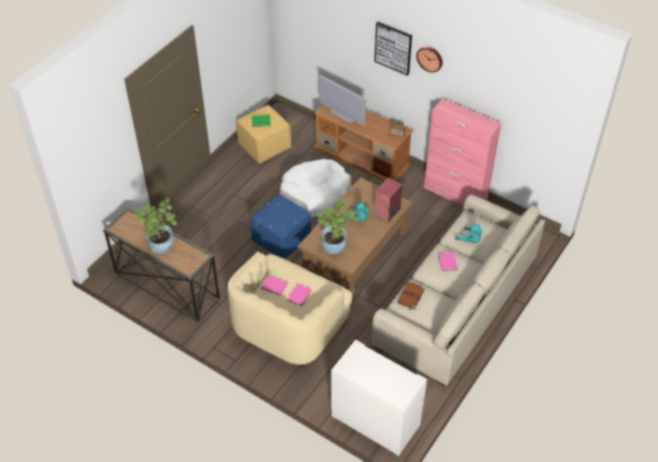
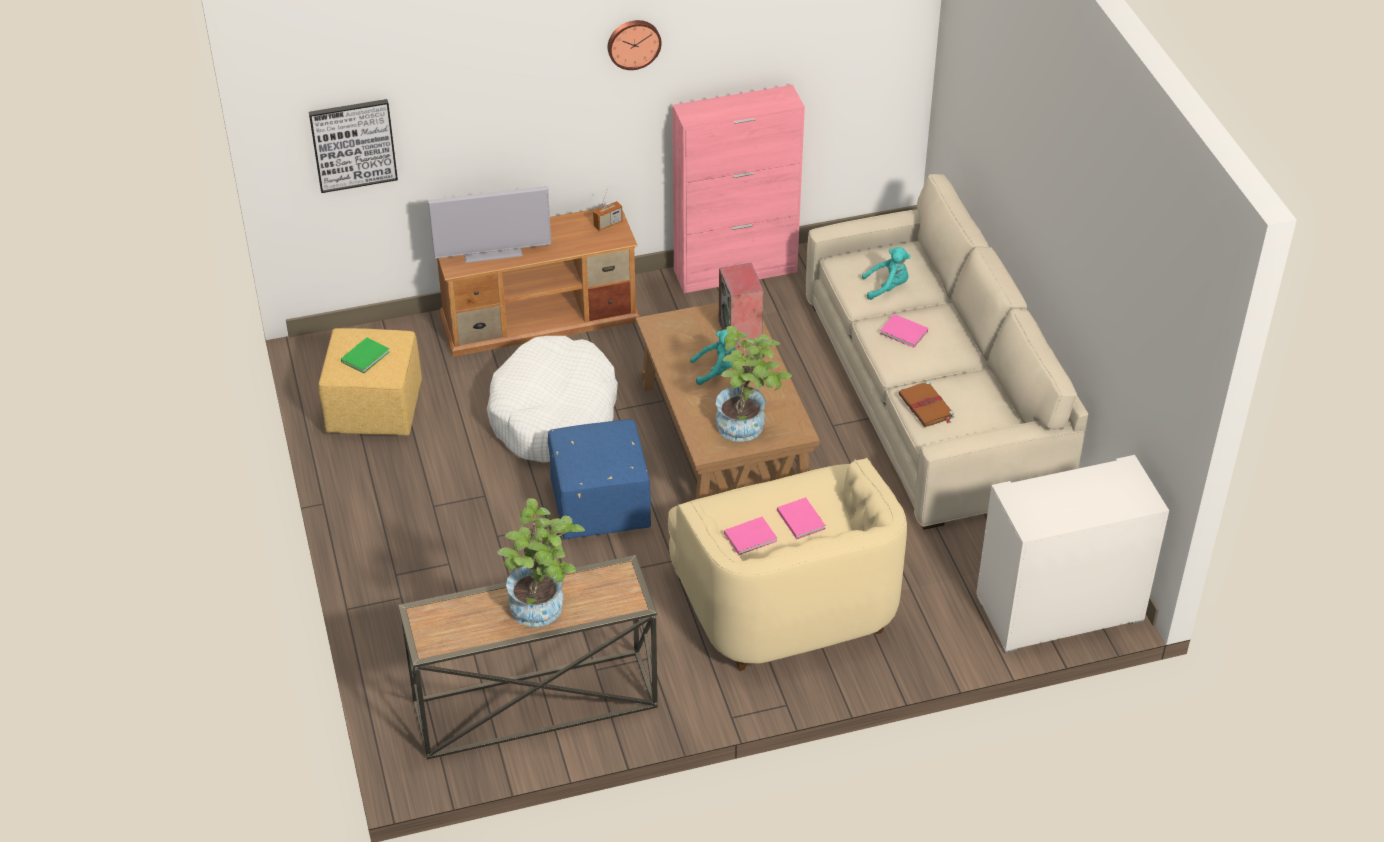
camera: 50 degrees left, 5 degrees down
(393, 48) = (554, 65): picture -> picture (353, 144)

